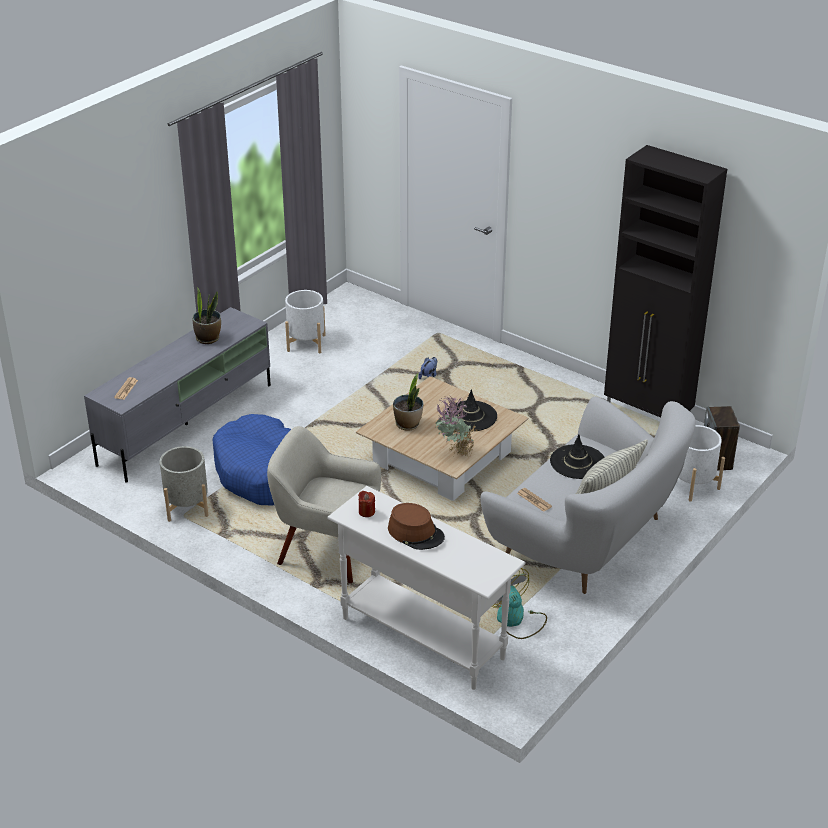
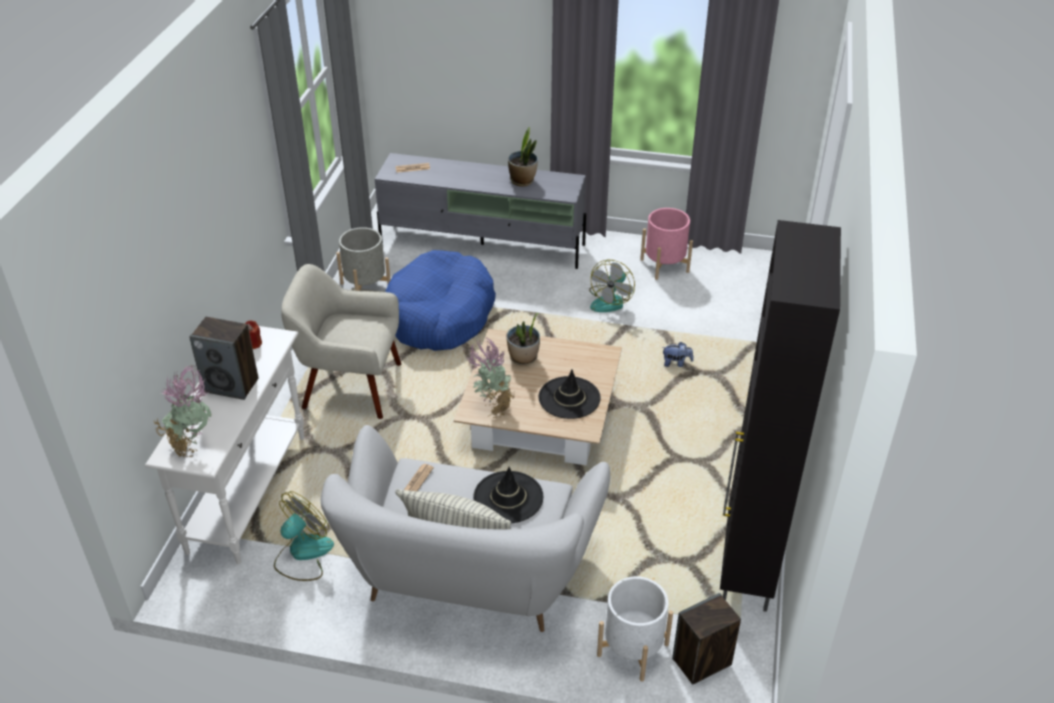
camera: 65 degrees right, 5 degrees up
(306, 343) = (664, 265): white planter -> pink planter
(326, 549) = (350, 386): beige armchair -> beige armchair turned 75 degrees counterclockwise
(327, 382) = (611, 300): none -> fan
(416, 533) = (231, 385): brown hat -> speaker
(481, 566) = (193, 445): none -> potted plant

